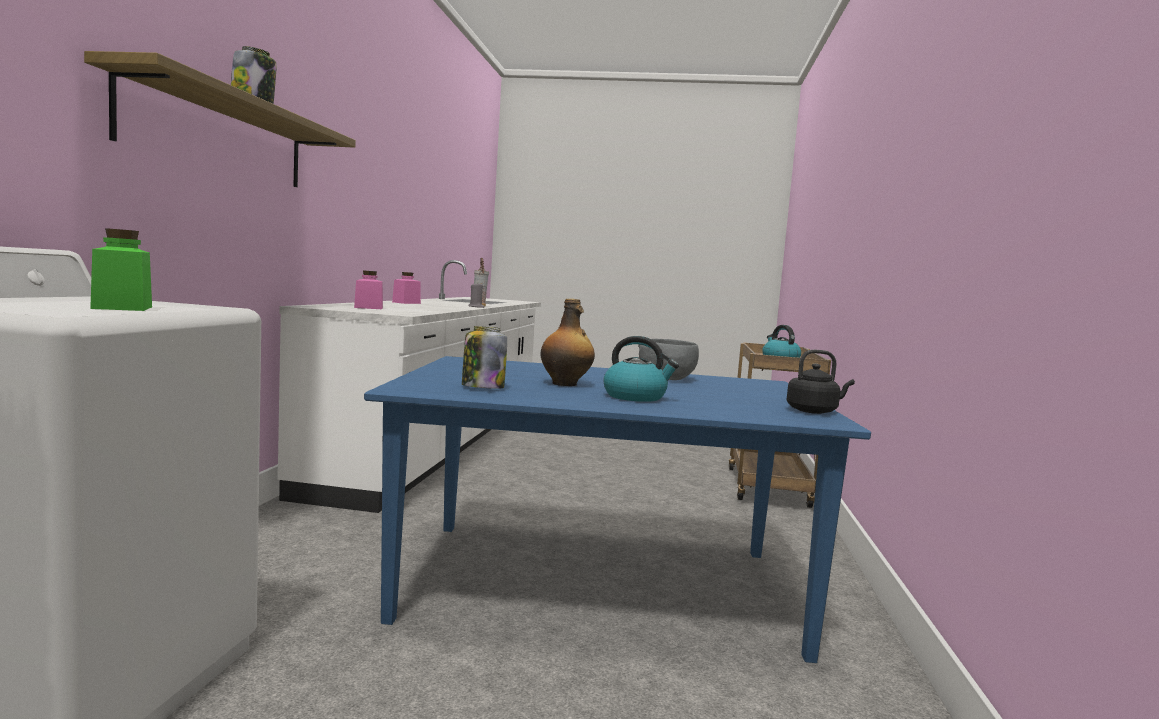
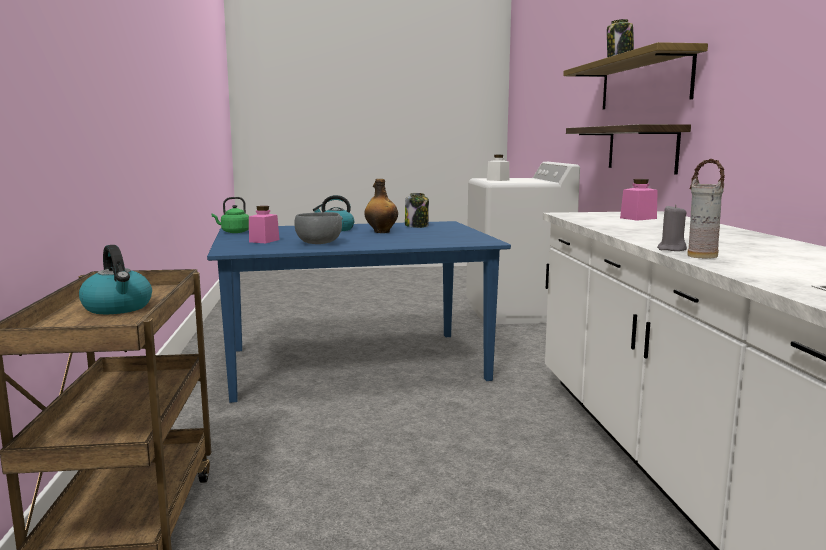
camera: 165 degrees right, 5 degrees up
(122, 308) = (498, 180): green jar -> white jar
(225, 230) = (641, 148): none -> shelf
(406, 303) = (753, 241): pink jar -> pink jar (264, 241)
(814, 411) = (234, 232): black kettle -> green kettle

